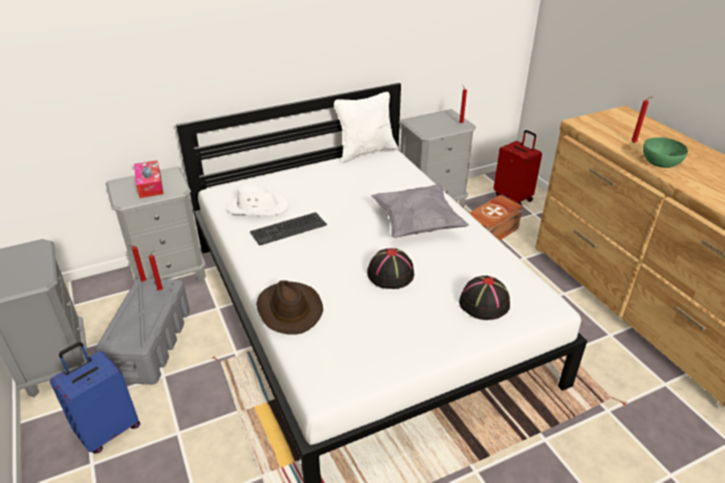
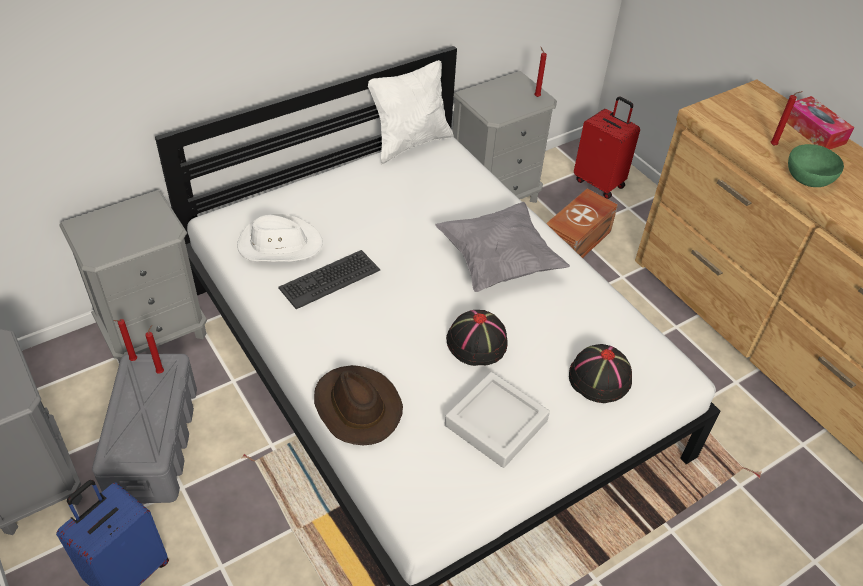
camera: 10 degrees left, 10 degrees up
(150, 185) = (126, 226): tissue box -> tissue box (813, 131)
(395, 328) = (496, 423): none -> grey tray

